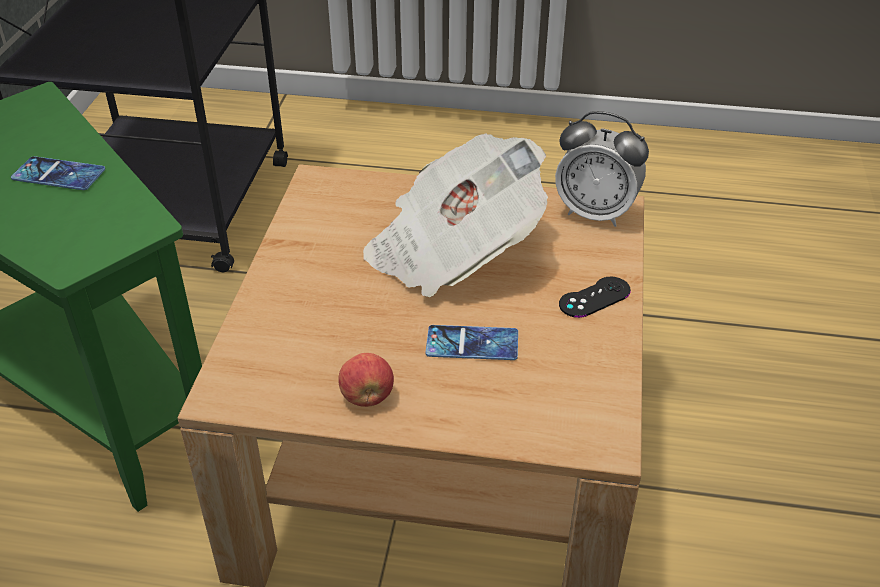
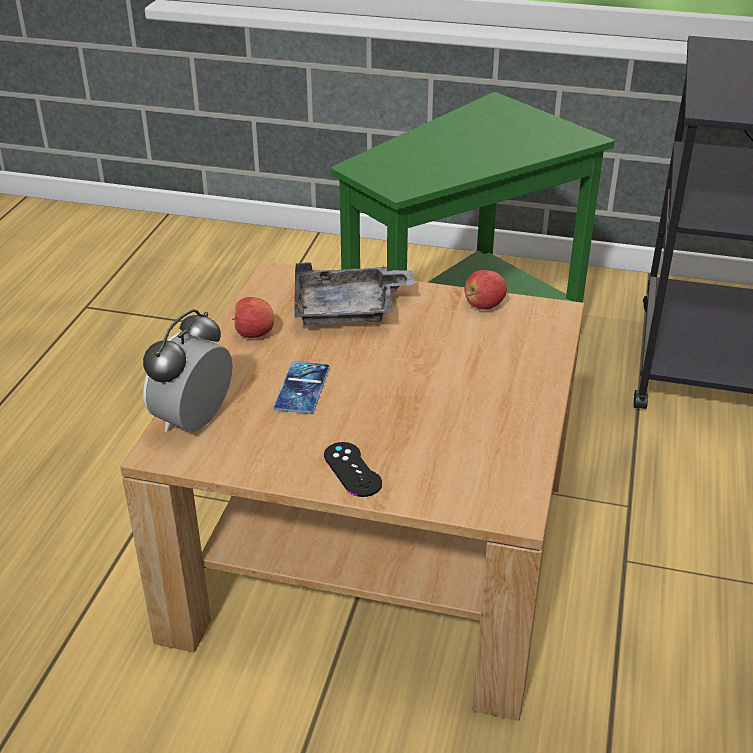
camera: 95 degrees right, 5 degrees down
(58, 174) = (470, 154): phone -> none
(305, 223) = (483, 305): none -> apple
(313, 320) = (348, 310): none -> grey tray
(453, 251) = (437, 385): newspaper -> none
(595, 213) = (502, 491): alarm clock -> alarm clock (194, 421)

